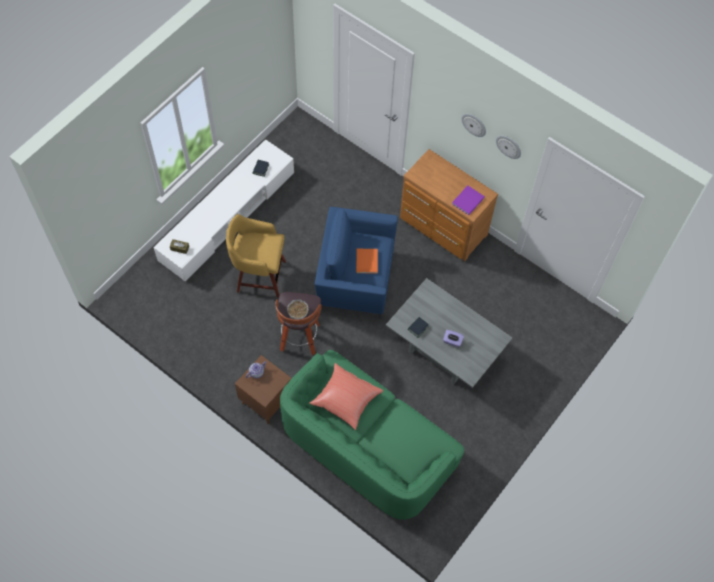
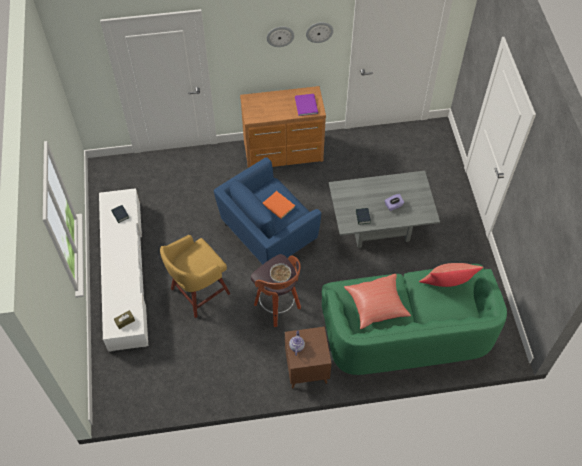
camera: 45 degrees left, 5 degrees down
(415, 437) = (447, 285): none -> red pillow

